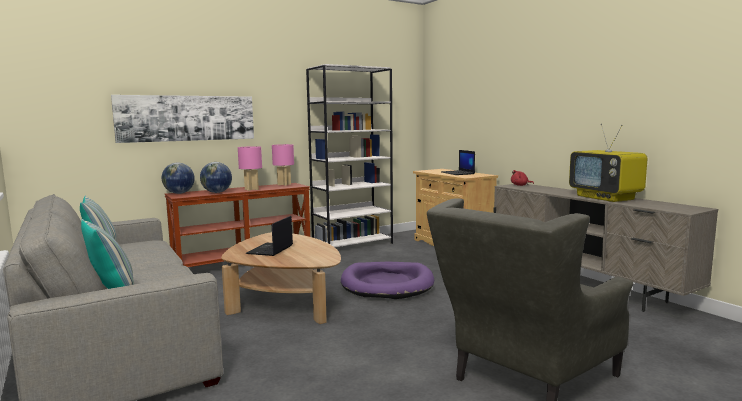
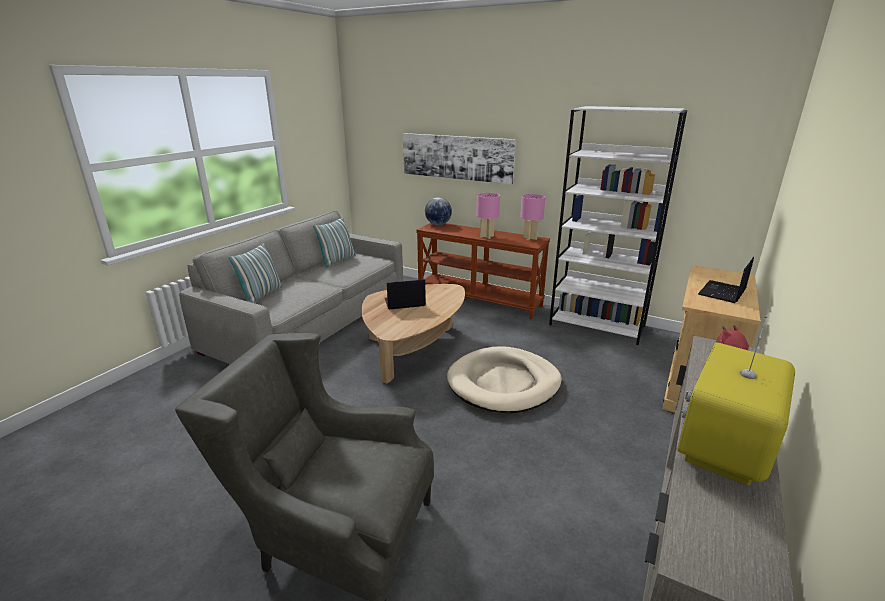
camera: 60 degrees right, 15 degrees up
(216, 192) = (456, 232): globe -> none
(387, 284) = (504, 383): purple dog bed -> beige dog bed

